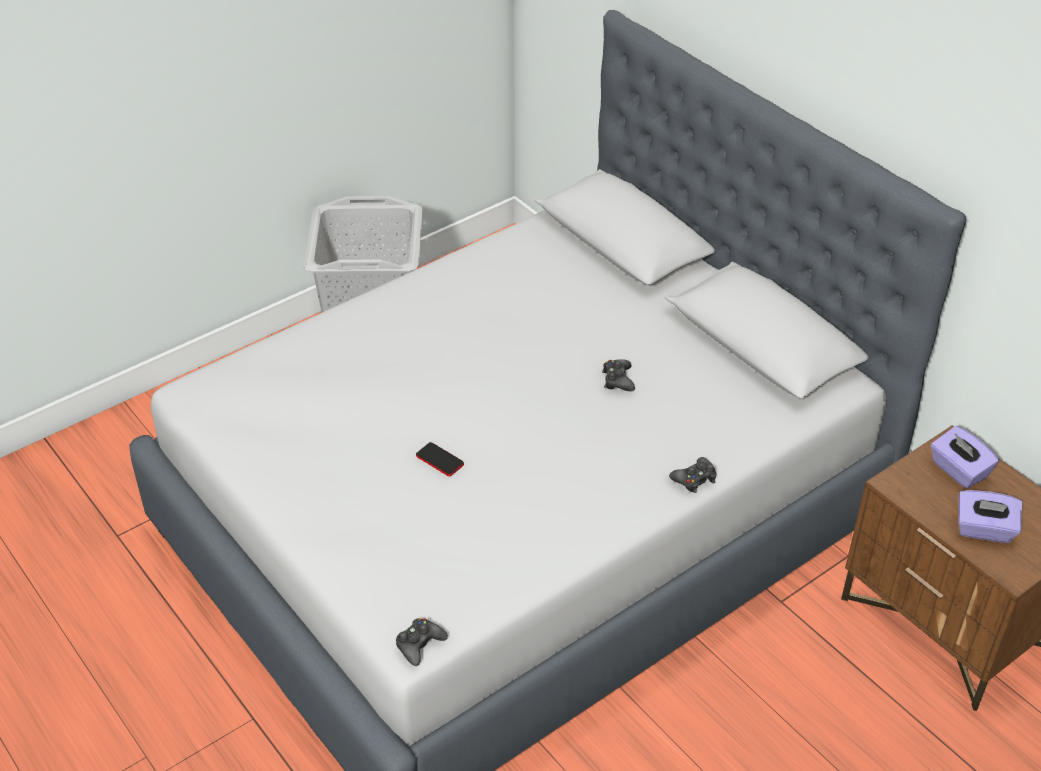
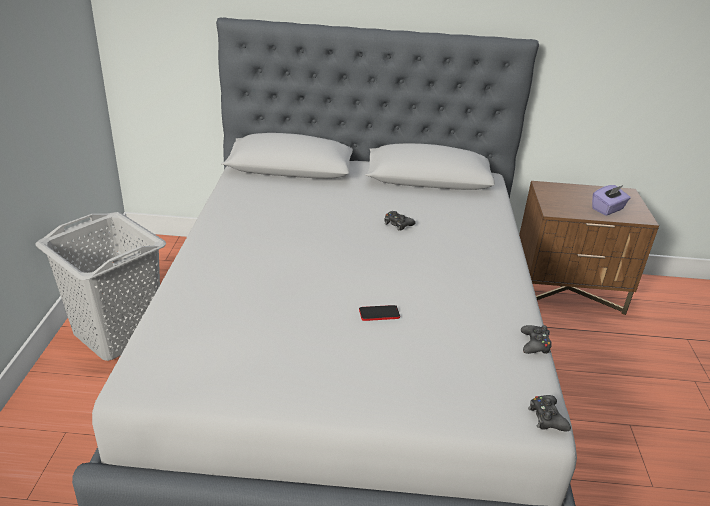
camera: 50 degrees left, 10 degrees down
(694, 479) = (506, 245): black game controller -> black game controller (535, 344)
(958, 470) = (562, 194): purple tissue box -> none

